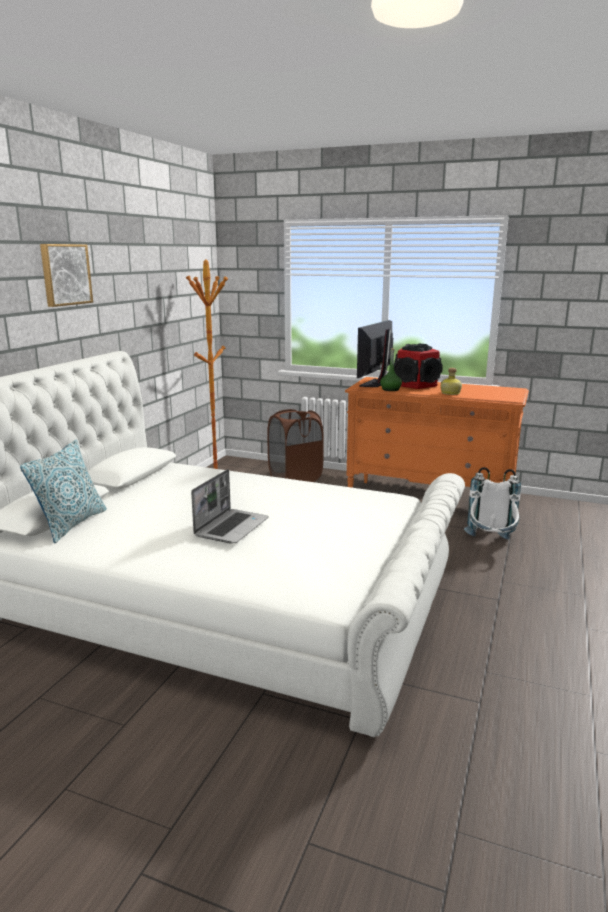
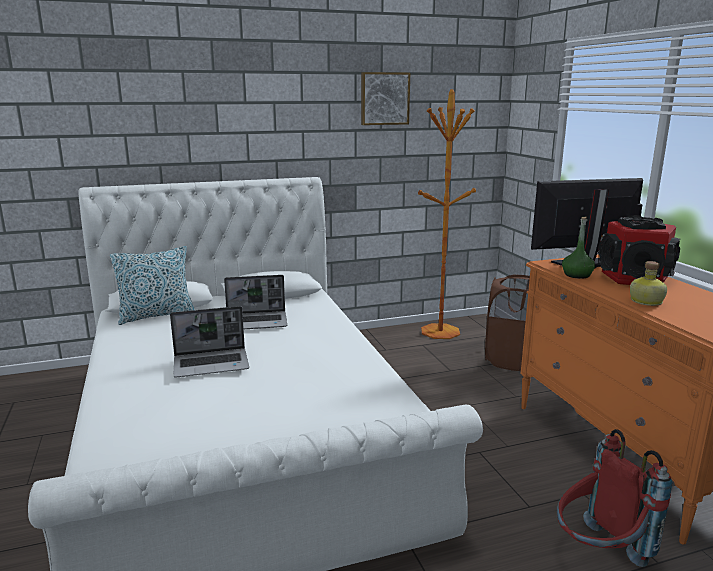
camera: 50 degrees right, 0 degrees up
(65, 274) = (261, 101): picture -> picture (384, 98)
(178, 495) = (257, 322): none -> laptop
(491, 544) = (598, 554): white backpack -> red backpack

